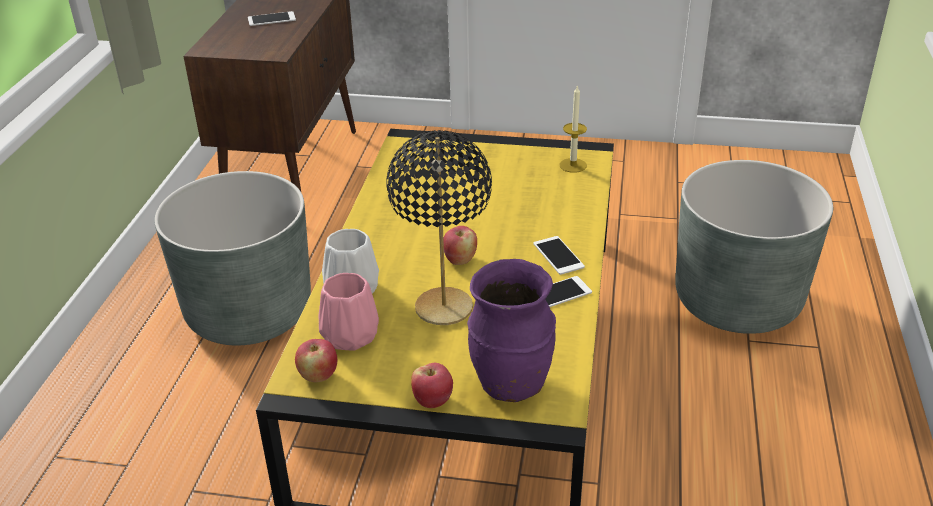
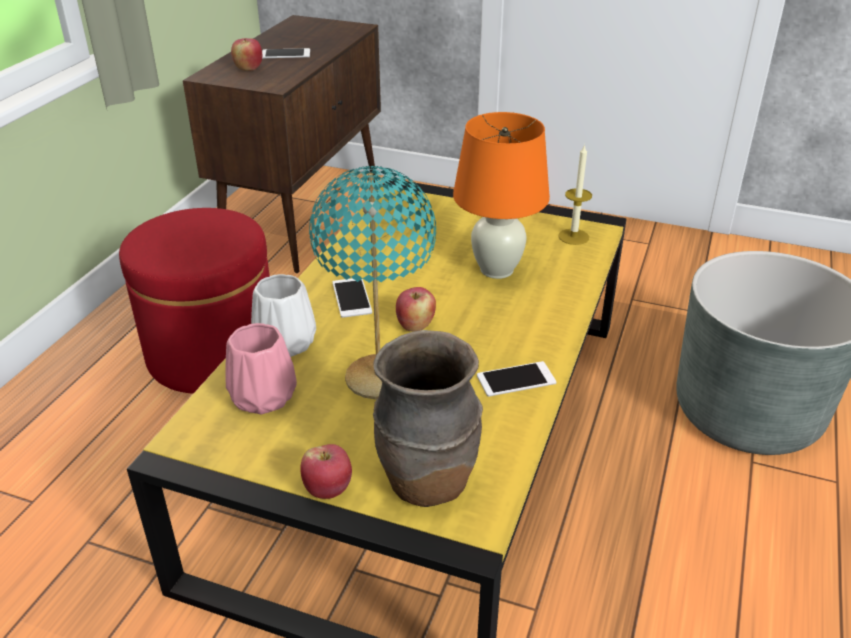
camera: 10 degrees right, 0 degrees up
(249, 312) = (213, 354): grey planter -> red ottoman
(318, 376) = (210, 438): apple -> apple (248, 69)
(444, 308) = (378, 379): black table lamp -> turquoise table lamp
(510, 384) = (426, 482): purple vase -> brown vase
(515, 203) = (496, 270): none -> orange table lamp
(558, 255) = (528, 335): phone -> phone (351, 297)

